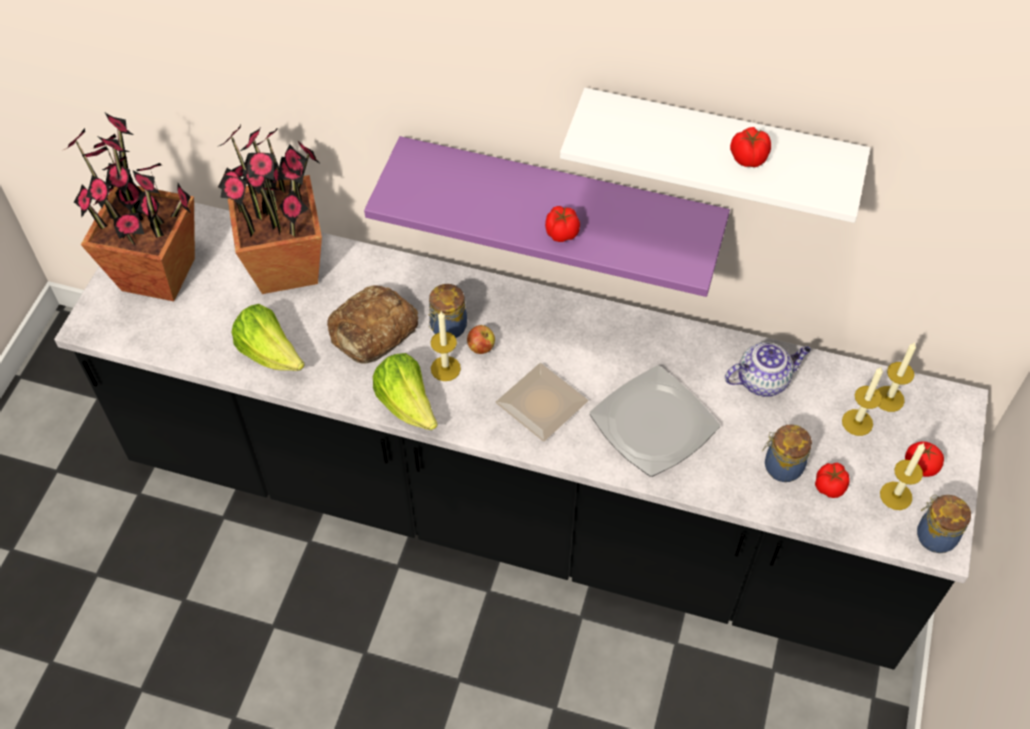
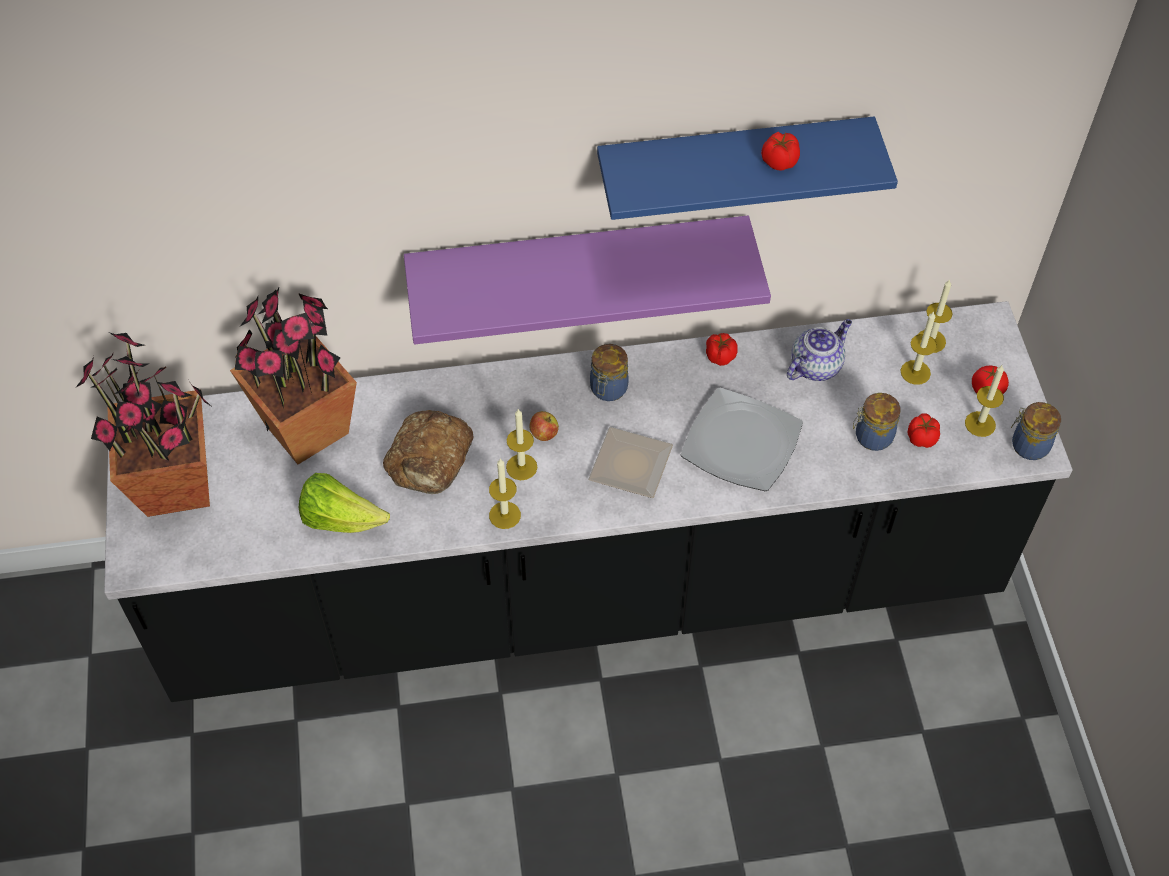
camera: 25 degrees left, 0 degrees up
(407, 404) = (504, 515): lettuce -> candle
(447, 328) = (501, 428): jar -> jar (608, 389)
(561, 232) = (611, 291): tomato -> tomato (719, 356)
(718, 150) = (733, 164): white shelf -> blue shelf

